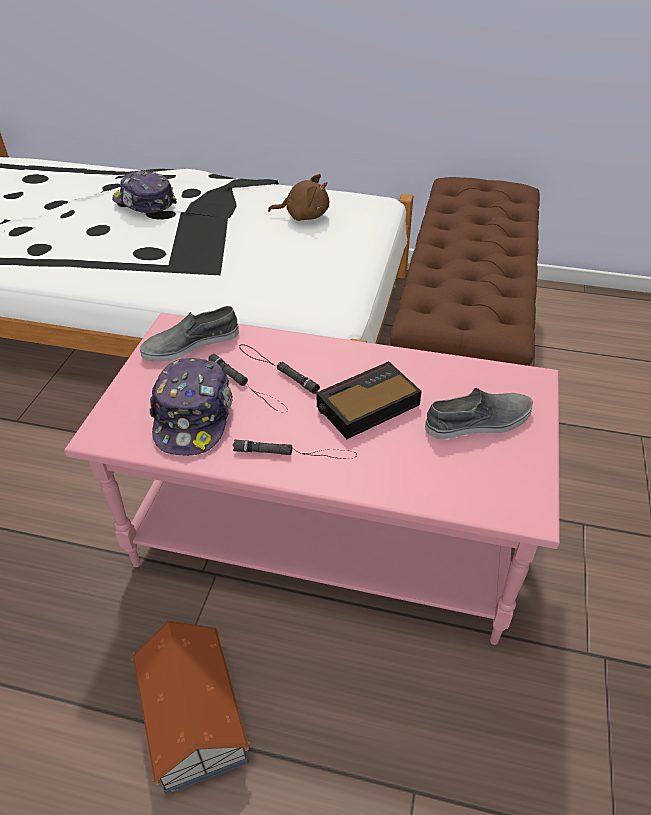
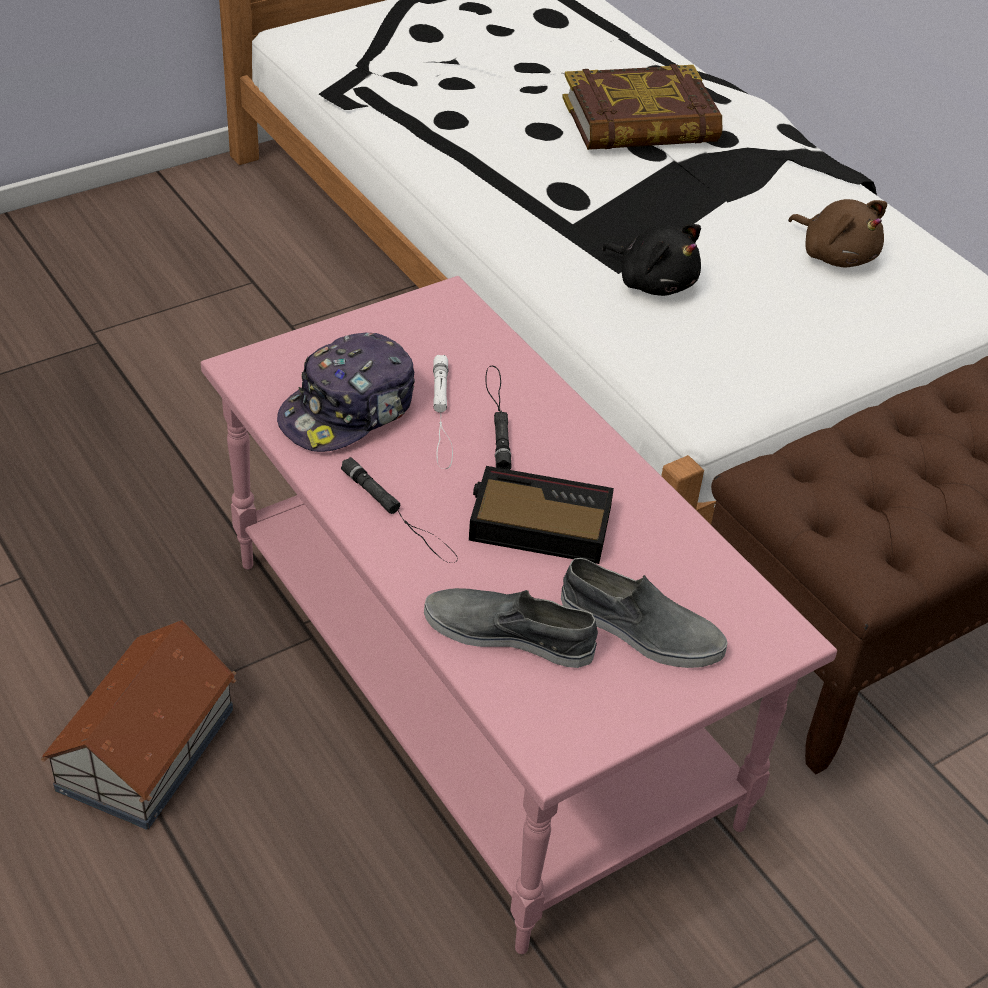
camera: 40 degrees right, 0 degrees up
(144, 202) = (640, 121): cap -> book
(190, 344) = (443, 331): grey shoe -> grey shoe (509, 634)
(241, 269) = (653, 282): none -> black plush toy
(248, 386) = (442, 416): black flashlight -> white flashlight

